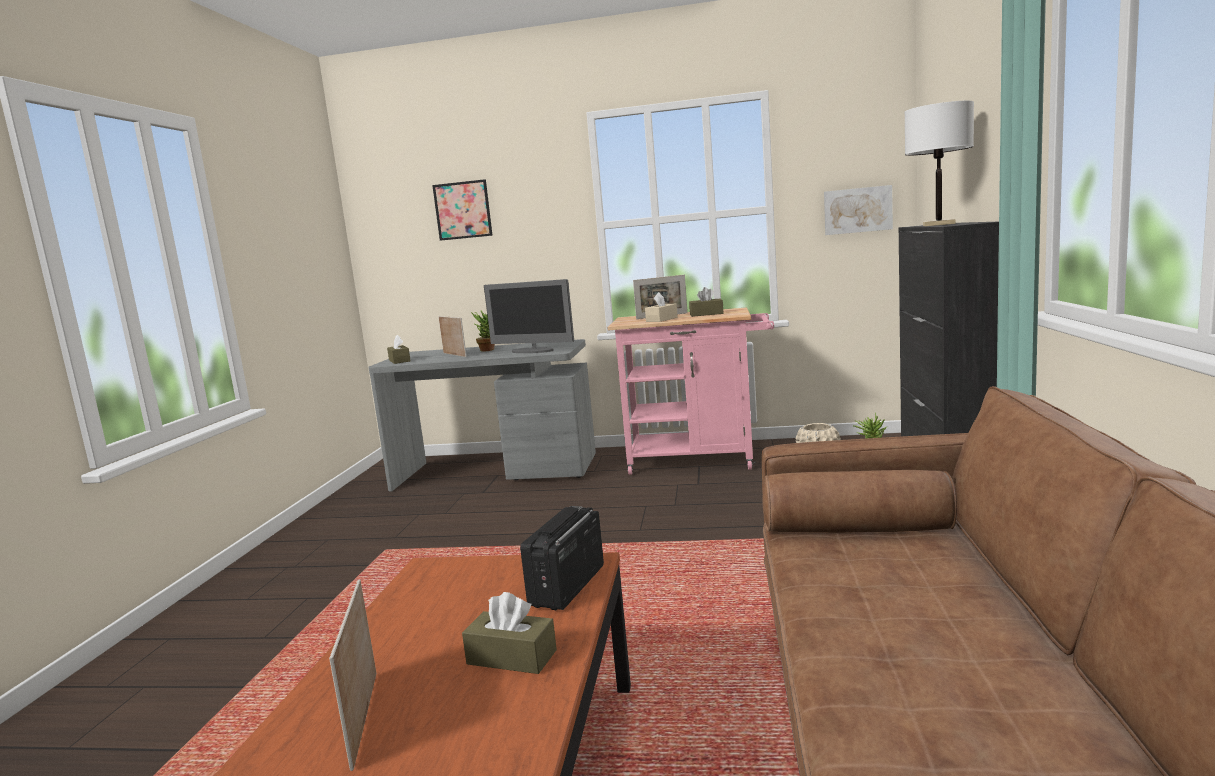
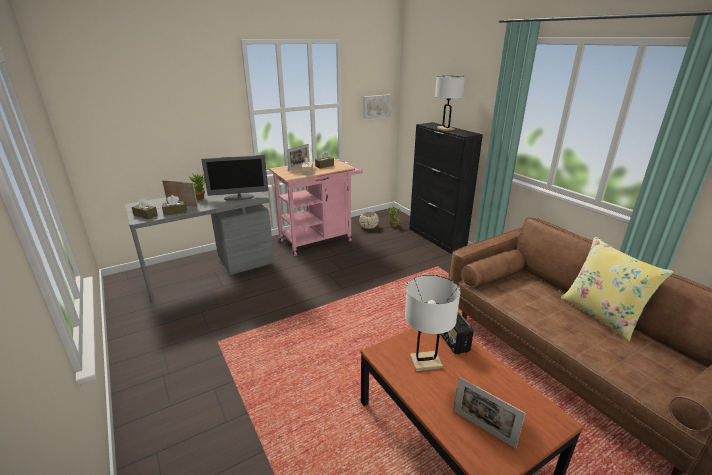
camera: 40 degrees left, 15 degrees up
(463, 210) = (154, 100): picture -> none
(466, 599) = (425, 361): none -> white table lamp
(511, 657) = (486, 379): brown tissue box -> brown tissue box (175, 212)
(1051, 661) = (601, 315): none -> yellow pillow

